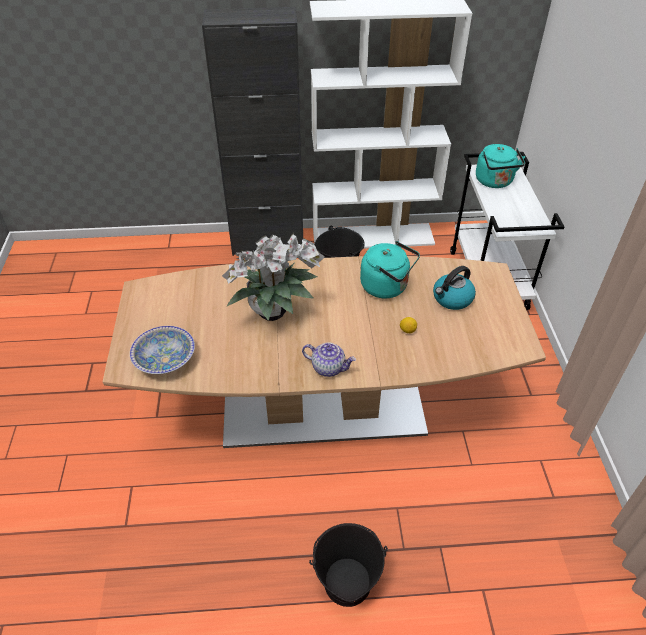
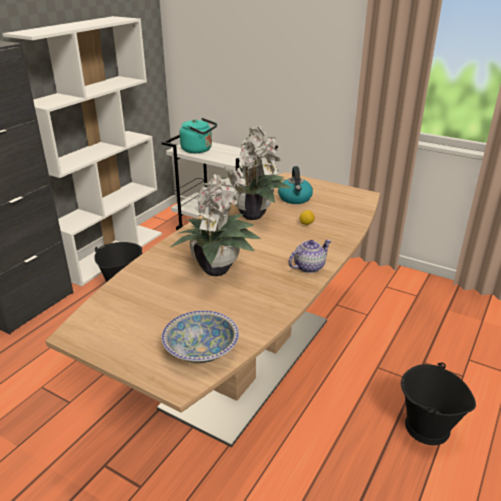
camera: 55 degrees left, 15 degrees down
(387, 287) = (253, 214): turquoise kettle -> potted plant

